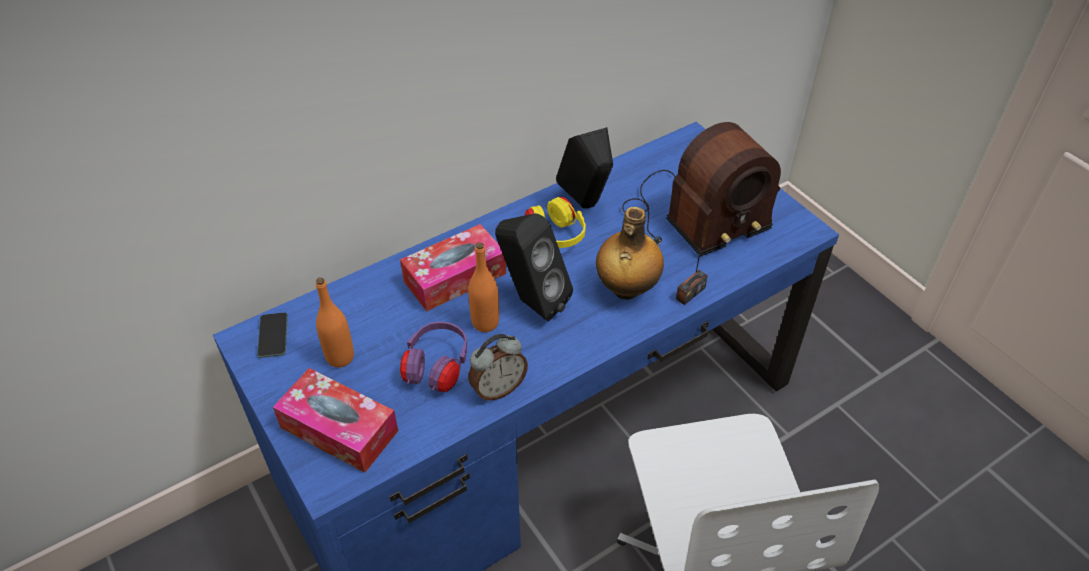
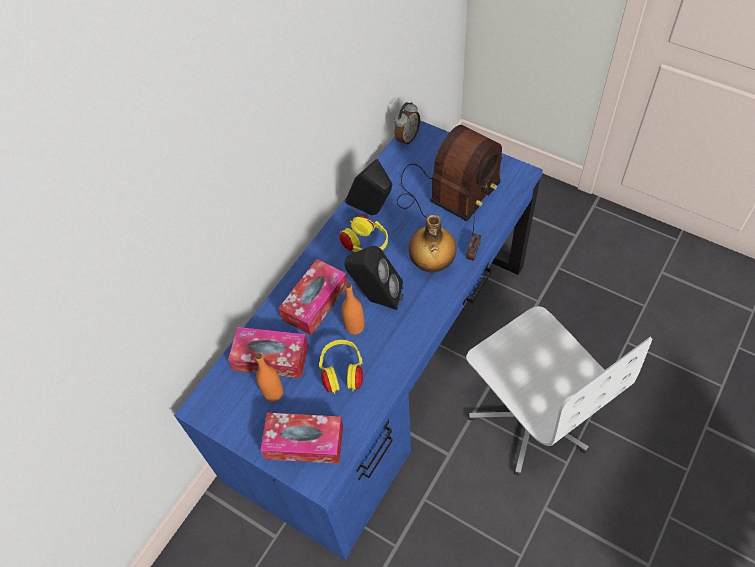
camera: 20 degrees left, 10 degrees up
(273, 335) = (217, 397): phone -> none
(363, 317) = (271, 358): none -> tissue box
(437, 369) = (342, 373): purple headphones -> yellow headphones
(498, 388) = (389, 369): alarm clock -> alarm clock (406, 138)

